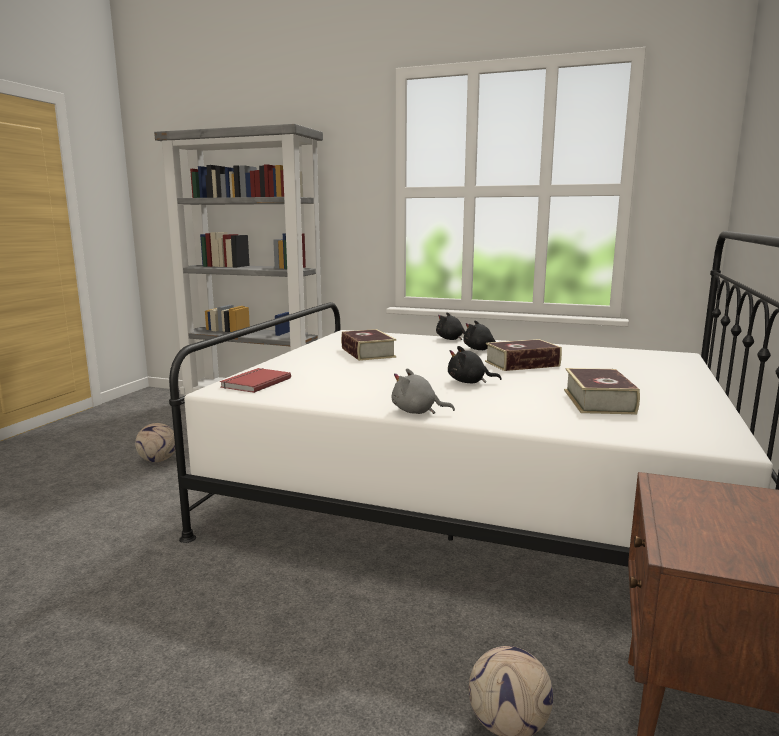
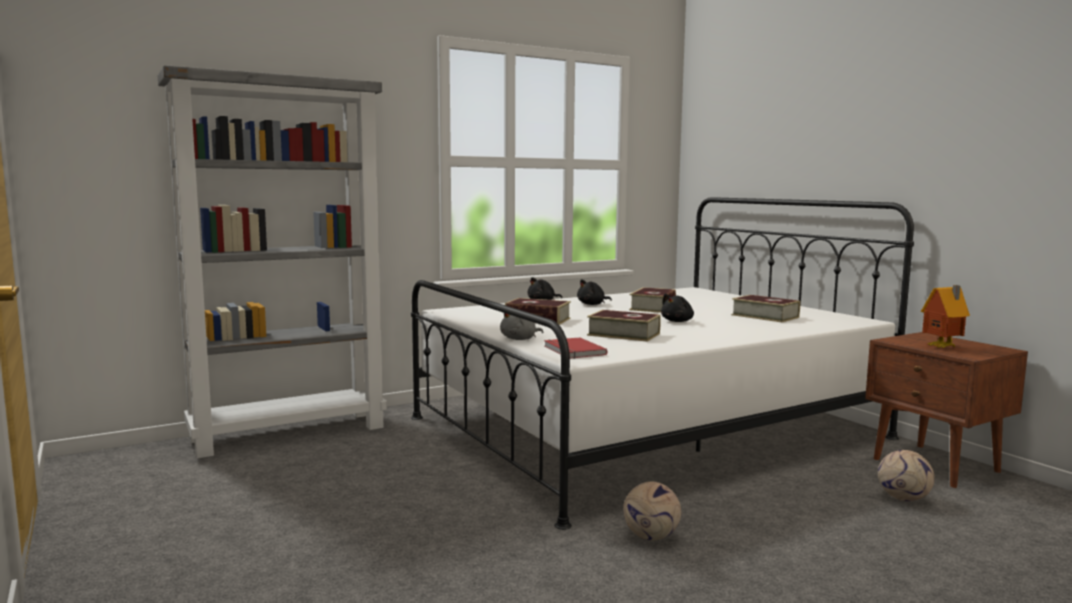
camera: 50 degrees left, 5 degrees down
(157, 460) = (342, 502): football -> football (650, 537)
(359, 380) = (623, 334): none -> book
(417, 412) = (729, 339): grey plush toy -> grey plush toy (520, 339)
(705, 524) = (943, 347): none -> toy house

